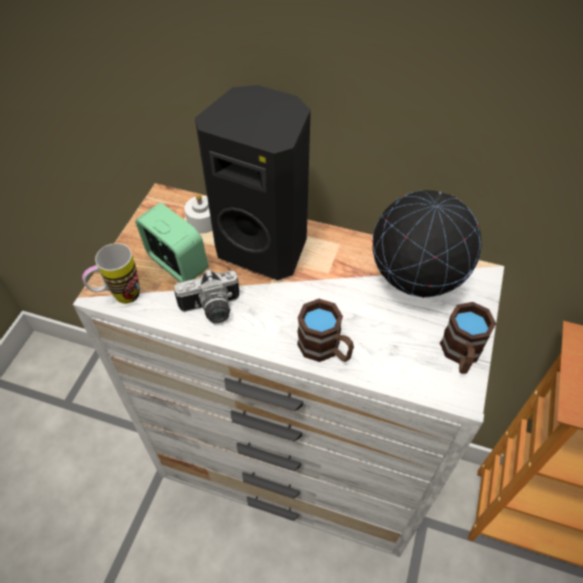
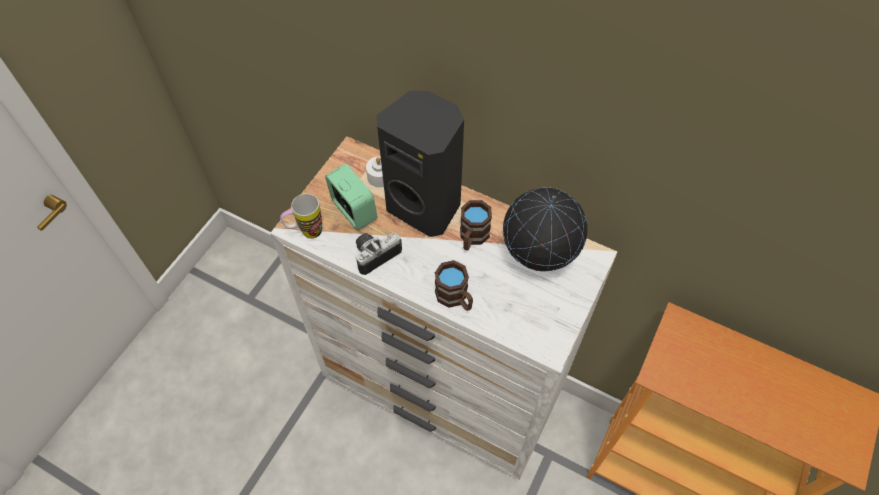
camera: 10 degrees right, 5 degrees up
(212, 310) = (374, 253): camera -> camera turned 150 degrees clockwise
(461, 354) = (559, 319): brown mug -> brown mug (472, 238)

